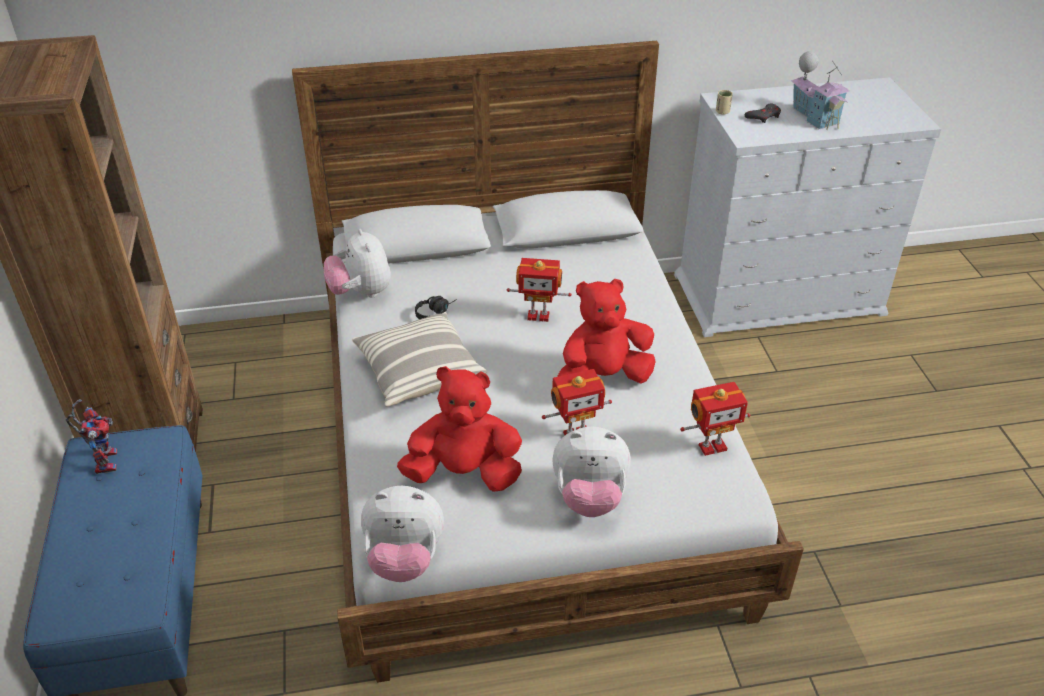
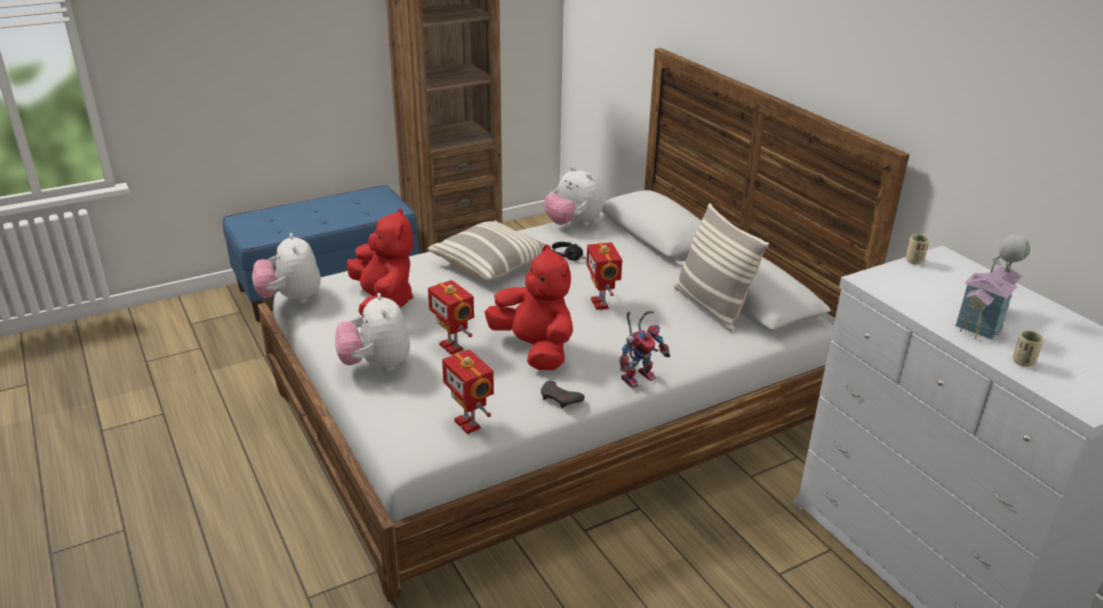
camera: 70 degrees right, 10 degrees down
(103, 459) = (371, 198): toy robot -> toy robot (639, 376)
(361, 292) = (573, 224): plush toy -> plush toy turned 90 degrees counterclockwise
(575, 254) = (711, 307): none -> pillow
(763, 116) = (938, 287): grey game controller -> grey game controller (560, 398)
(868, 123) = (1023, 362): none -> beige cup

